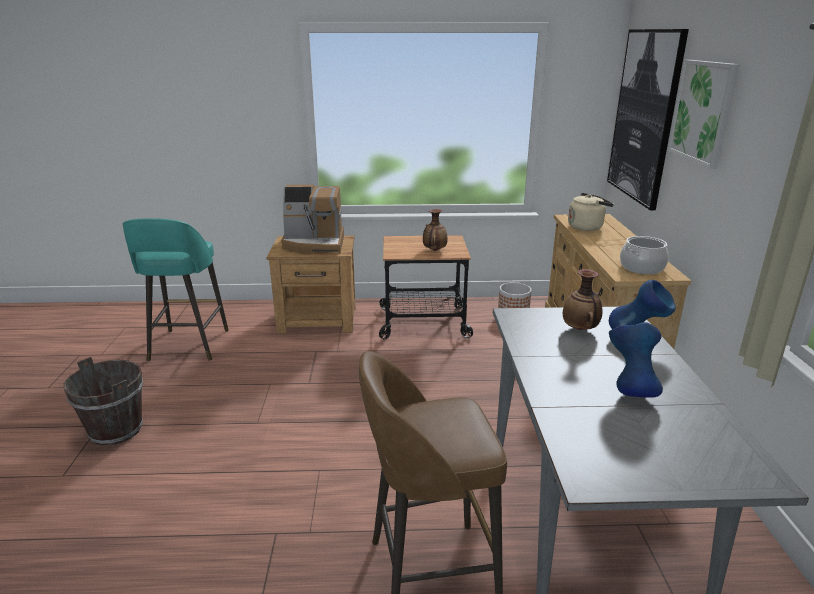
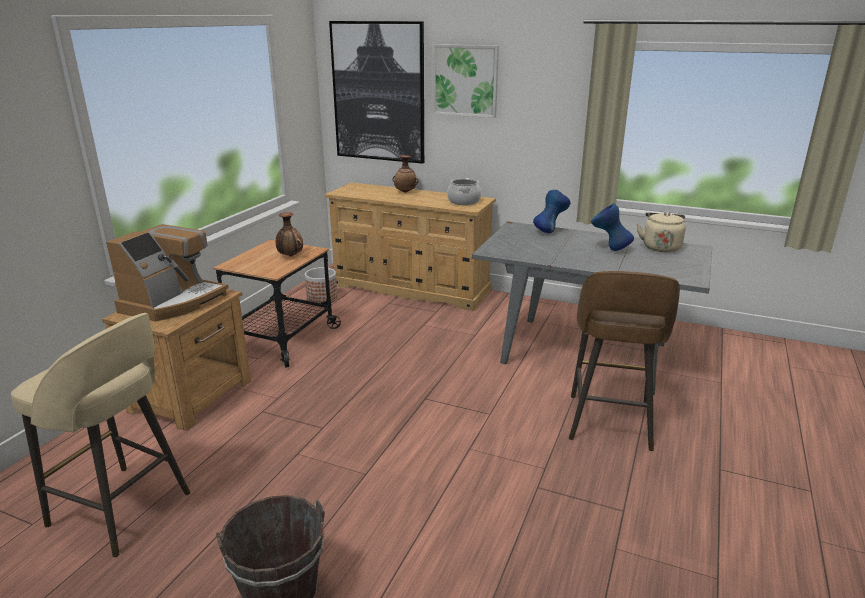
camera: 65 degrees left, 0 degrees up
(188, 346) = (123, 511): turquoise stool -> beige stool
(580, 329) = (528, 240): vase -> vase (405, 192)
(587, 227) = (369, 193): beige kettle -> beige kettle (660, 247)

